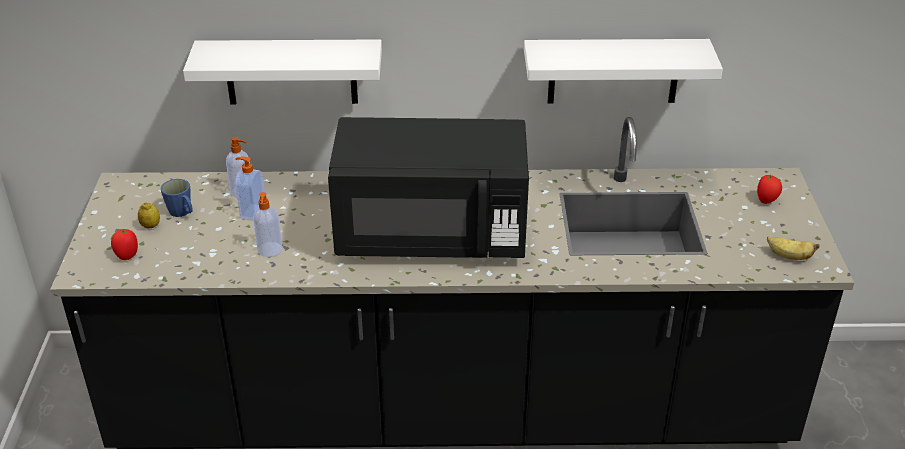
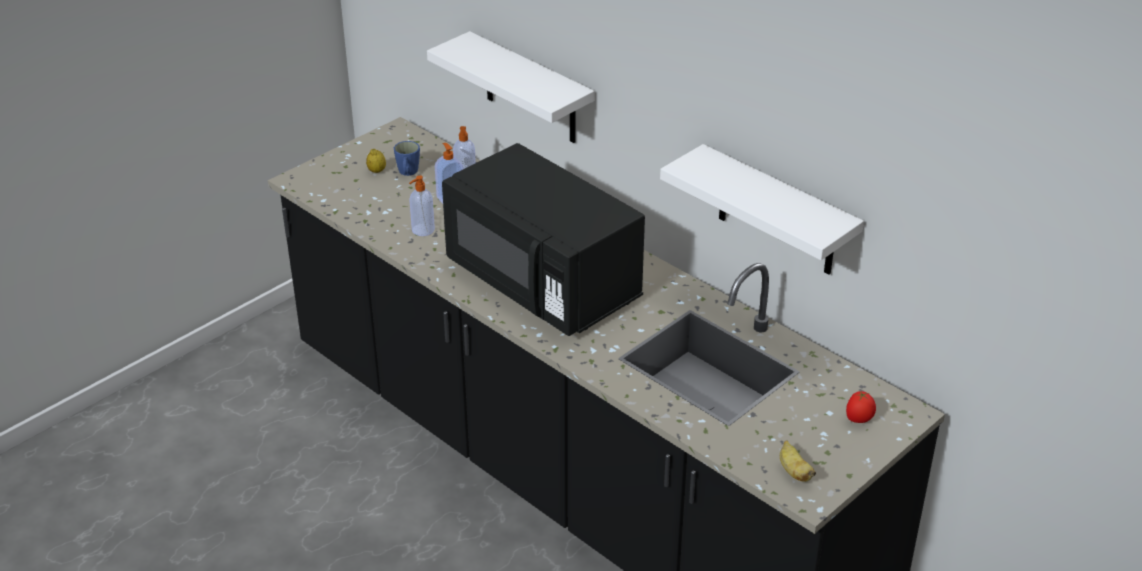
camera: 45 degrees right, 0 degrees up
(127, 255) = (336, 183): tomato -> none

